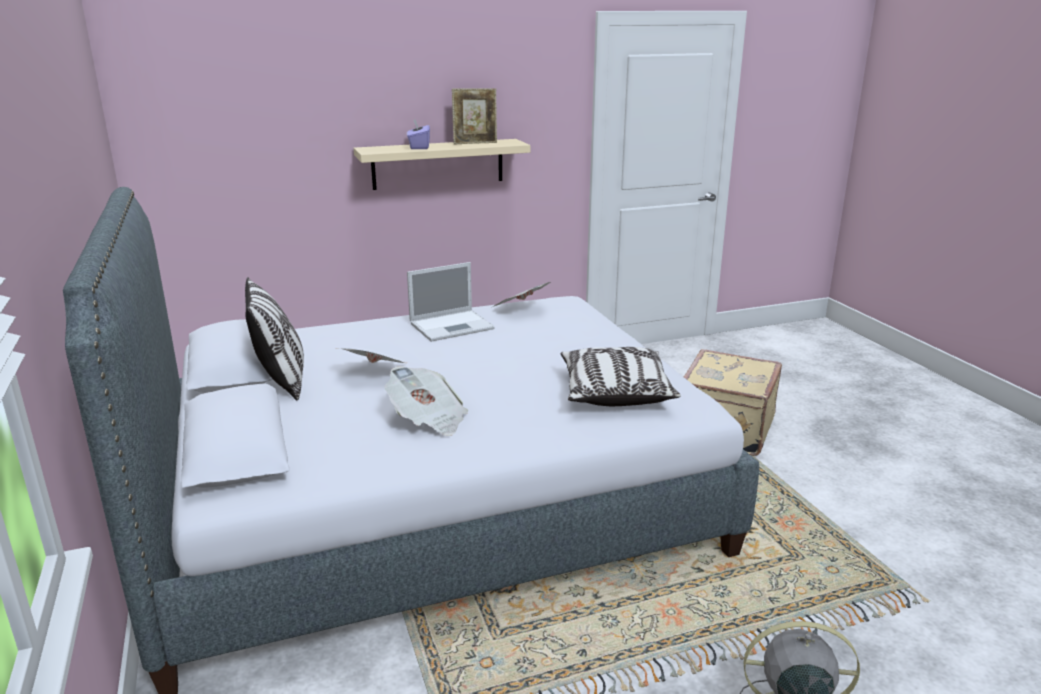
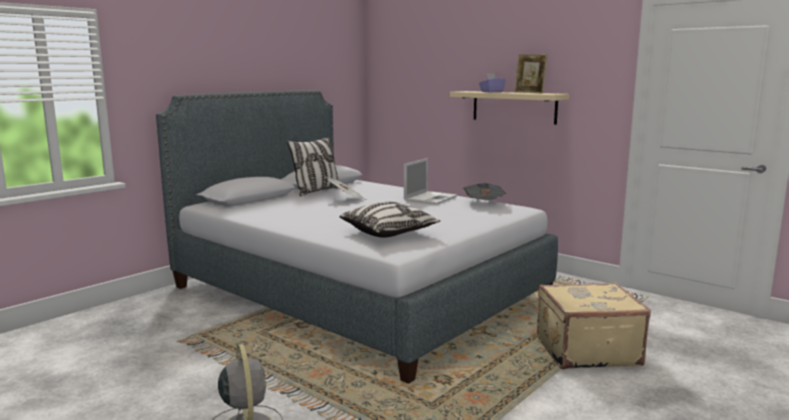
camera: 60 degrees right, 10 degrees down
(428, 420) = (306, 213): newspaper -> none
(453, 326) = (431, 198): laptop -> laptop turned 90 degrees counterclockwise

